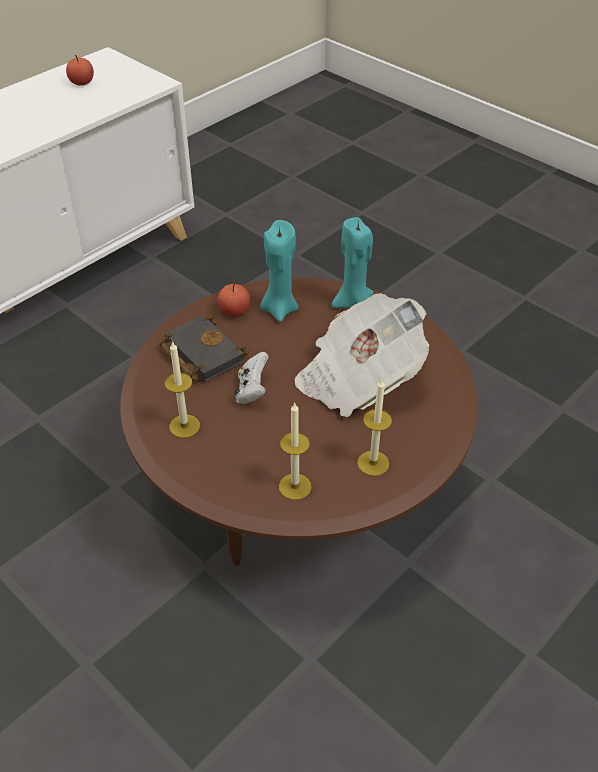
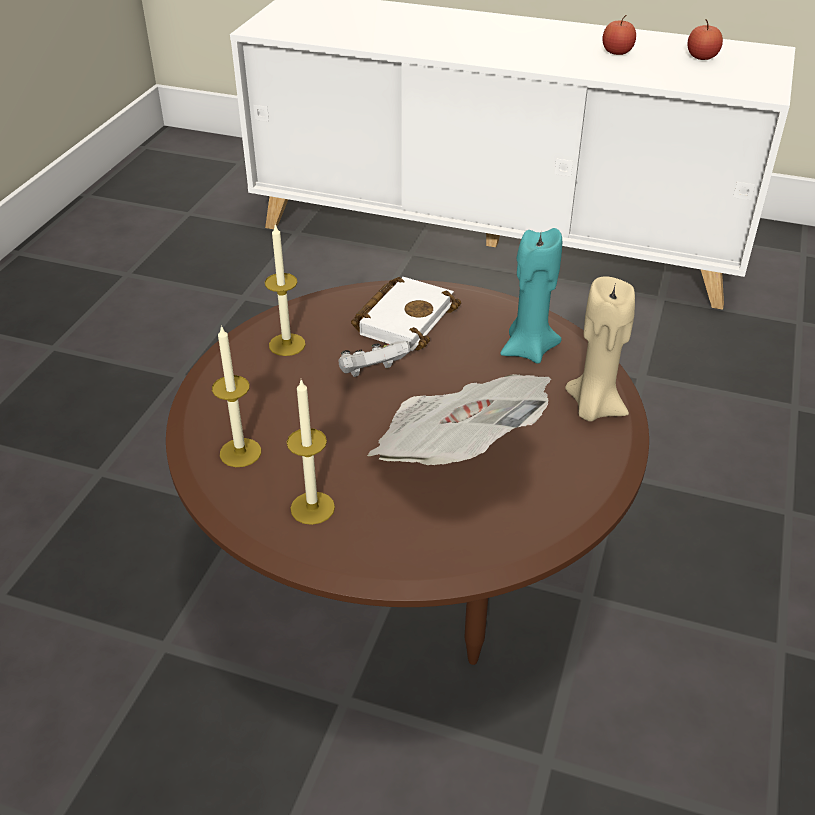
camera: 65 degrees right, 5 degrees down
(200, 353) = (404, 318): black book -> white book
(234, 311) = (494, 318): apple -> apple (617, 52)
(354, 304) = (593, 408): turquoise candle -> beige candle

